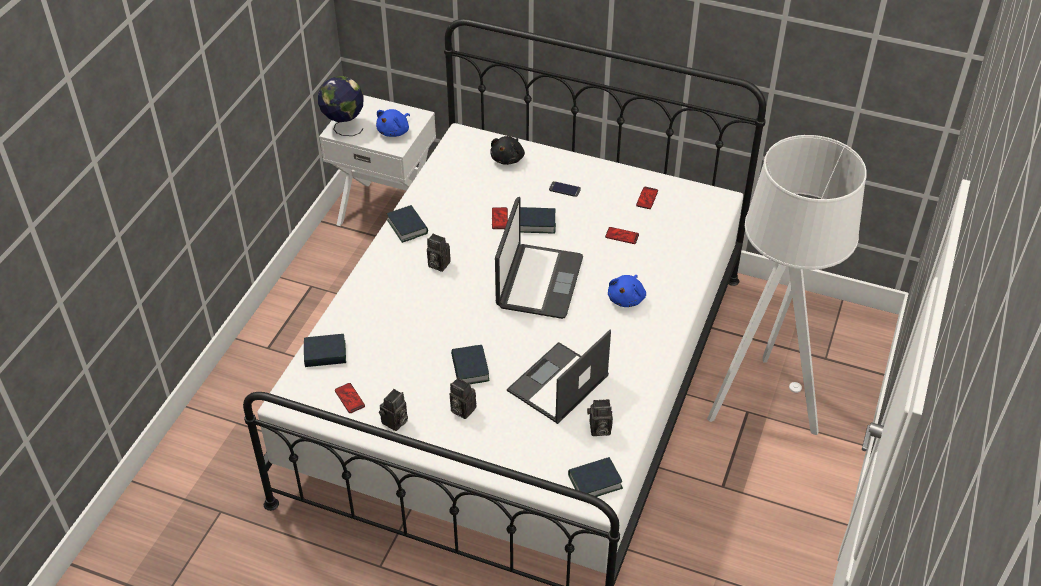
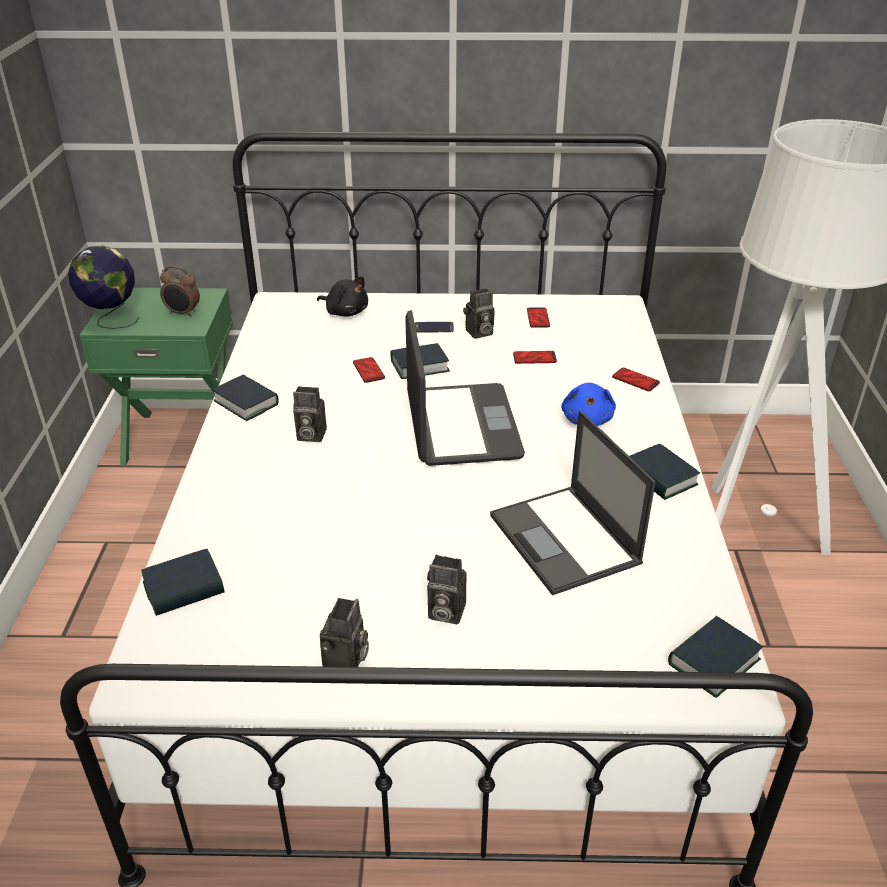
camera: 20 degrees left, 10 degrees down
(349, 398) = (252, 644): phone -> phone (635, 380)
(387, 211) = (183, 437): white nightstand -> green nightstand
(394, 131) = (183, 313): blue plush toy -> alarm clock
(470, 369) = (426, 552): book -> book (660, 477)
(508, 158) = (345, 312): black plush toy -> black plush toy turned 60 degrees counterclockwise
(557, 384) = (565, 540): laptop -> laptop turned 45 degrees counterclockwise
(598, 429) = (665, 585): camera -> camera (478, 333)

